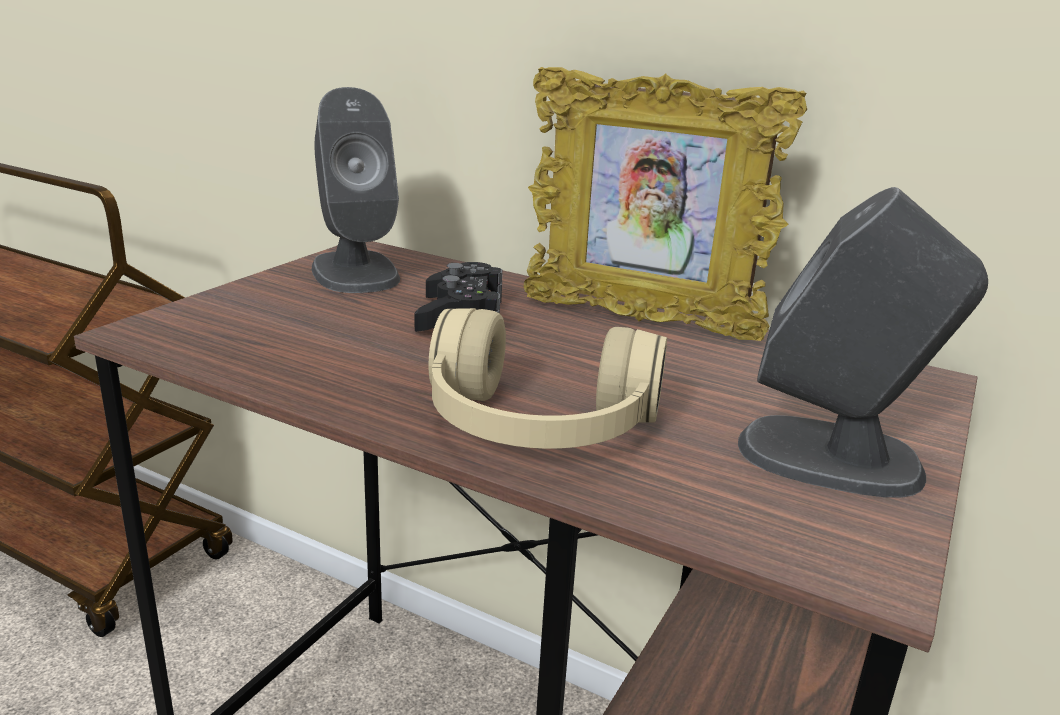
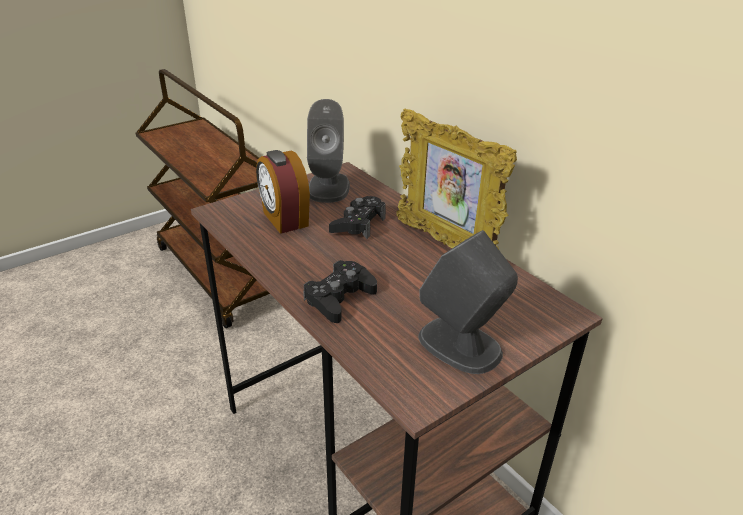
camera: 25 degrees right, 10 degrees up
(307, 325) = (284, 219): none -> alarm clock
(535, 427) = (339, 298): beige headphones -> black game controller

